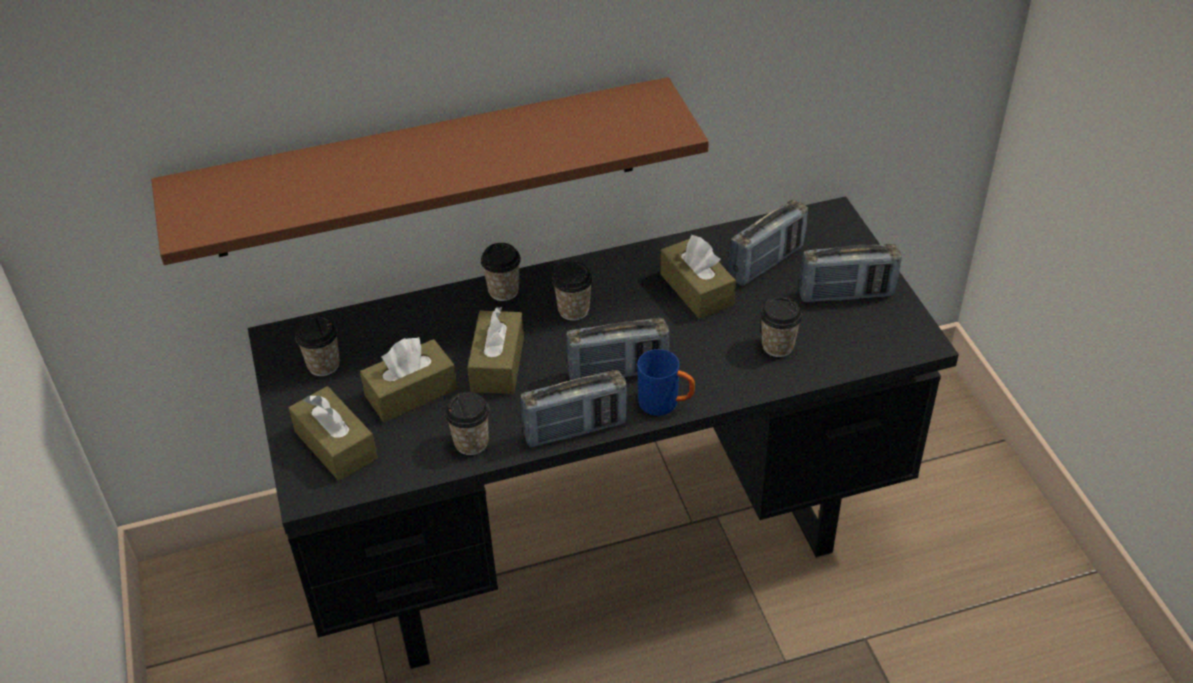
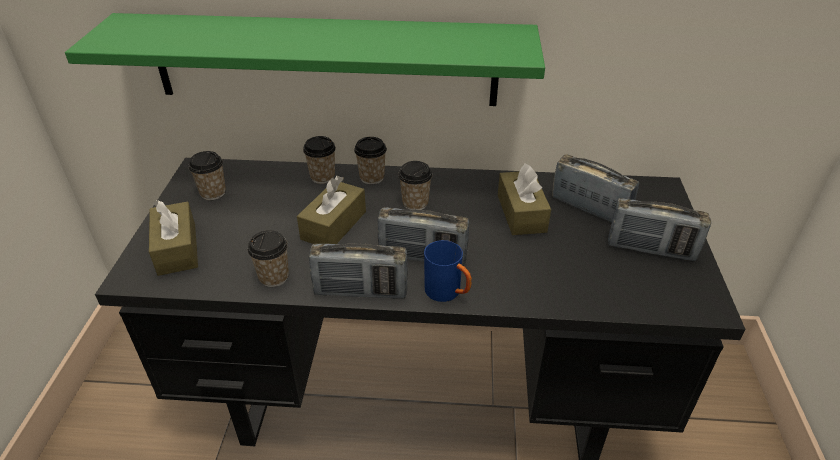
camera: 20 degrees right, 5 degrees down
(411, 392) = (257, 228): brown tissue box -> none
(425, 169) = (325, 60): brown shelf -> green shelf
(766, 263) = (589, 209): radio -> radio turned 120 degrees counterclockwise
(777, 346) = (570, 274): cup -> cup (322, 177)

